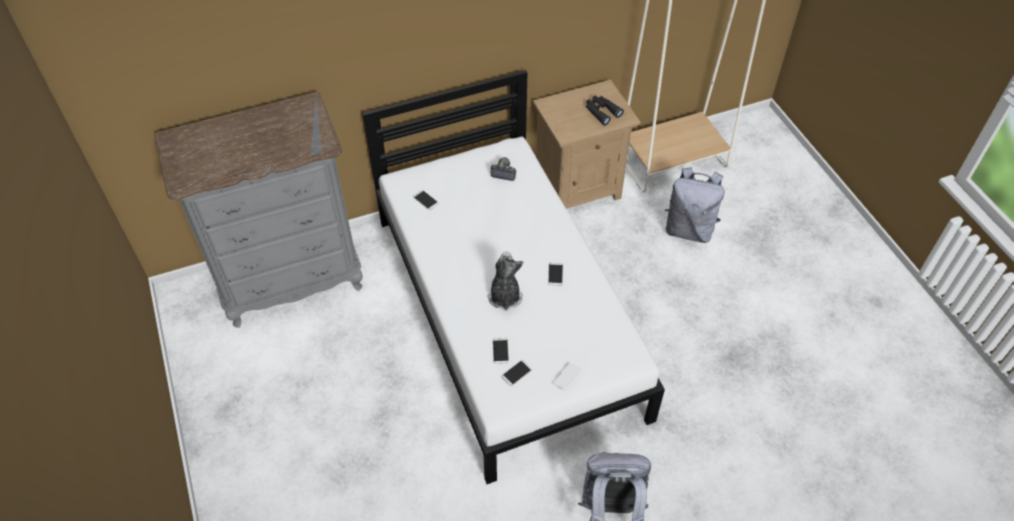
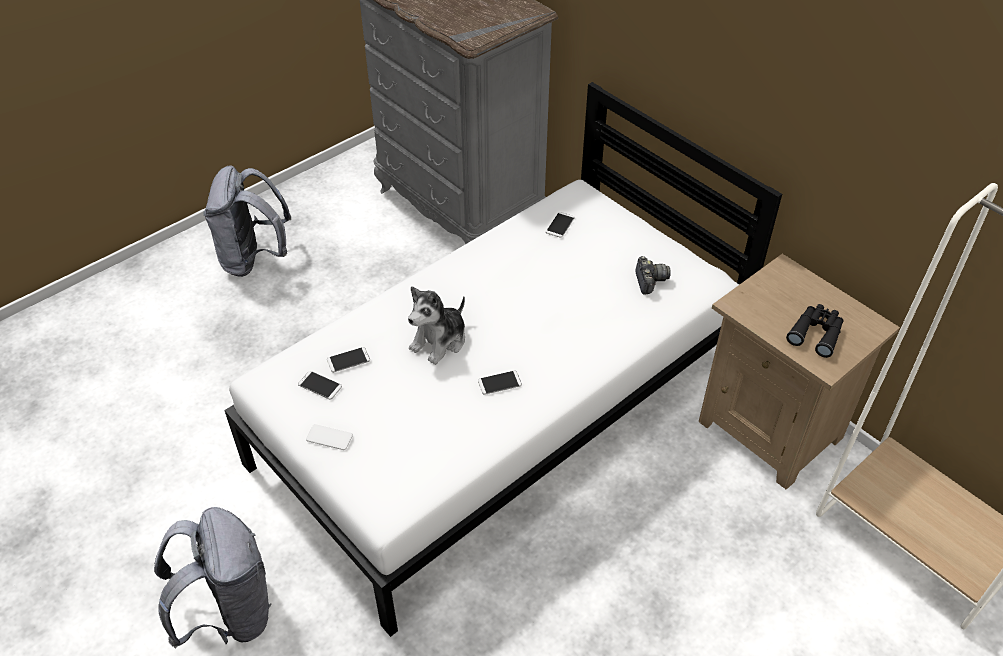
camera: 70 degrees right, 5 degrees down
(504, 296) = (440, 341): plush toy -> plush toy turned 150 degrees clockwise
(689, 229) = (782, 601): grey backpack -> grey backpack (254, 259)

